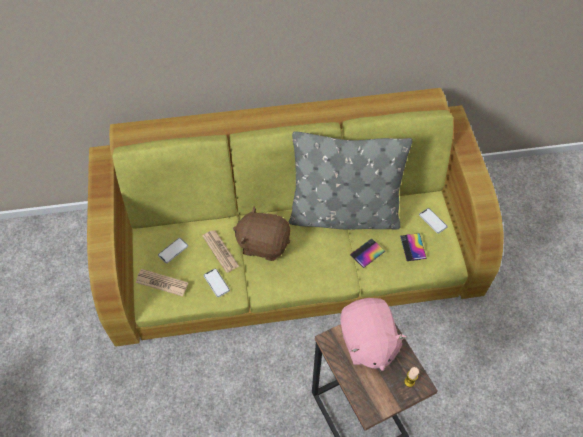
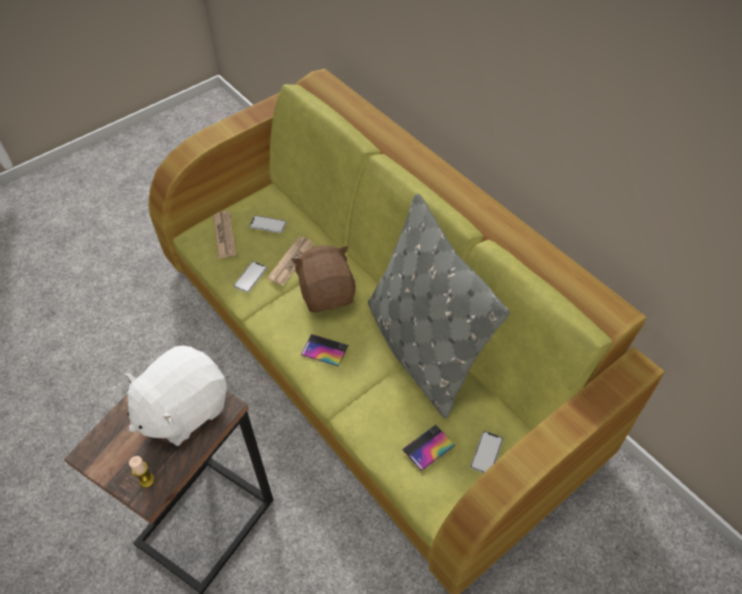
camera: 60 degrees right, 5 degrees down
(367, 253) = (383, 400): phone -> phone (324, 350)
(367, 341) = (183, 409): pink plush toy -> white plush toy

